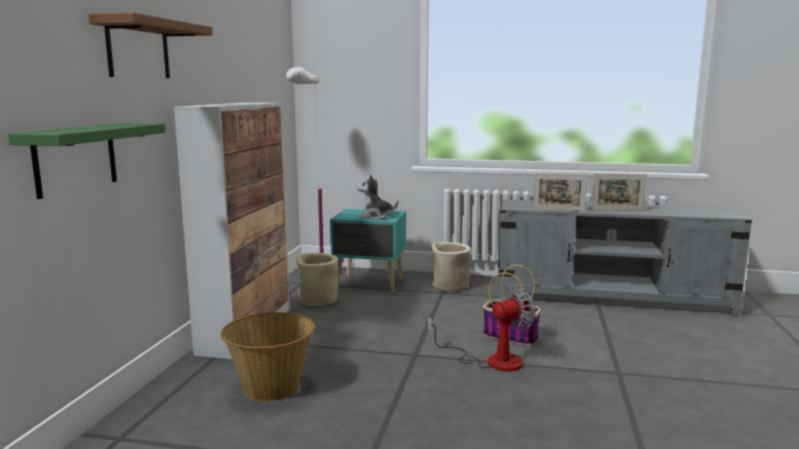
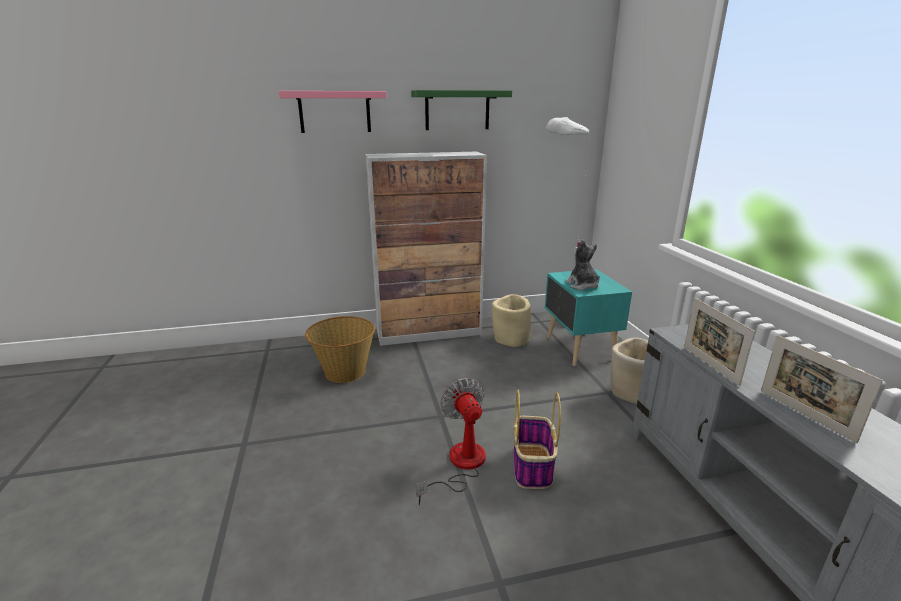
camera: 65 degrees right, 10 degrees up
(76, 158) = (267, 184): green shelf -> green shelf (457, 110)
(138, 49) = (335, 112): brown shelf -> pink shelf
(491, 361) = (460, 465): fan -> fan turned 150 degrees counterclockwise

